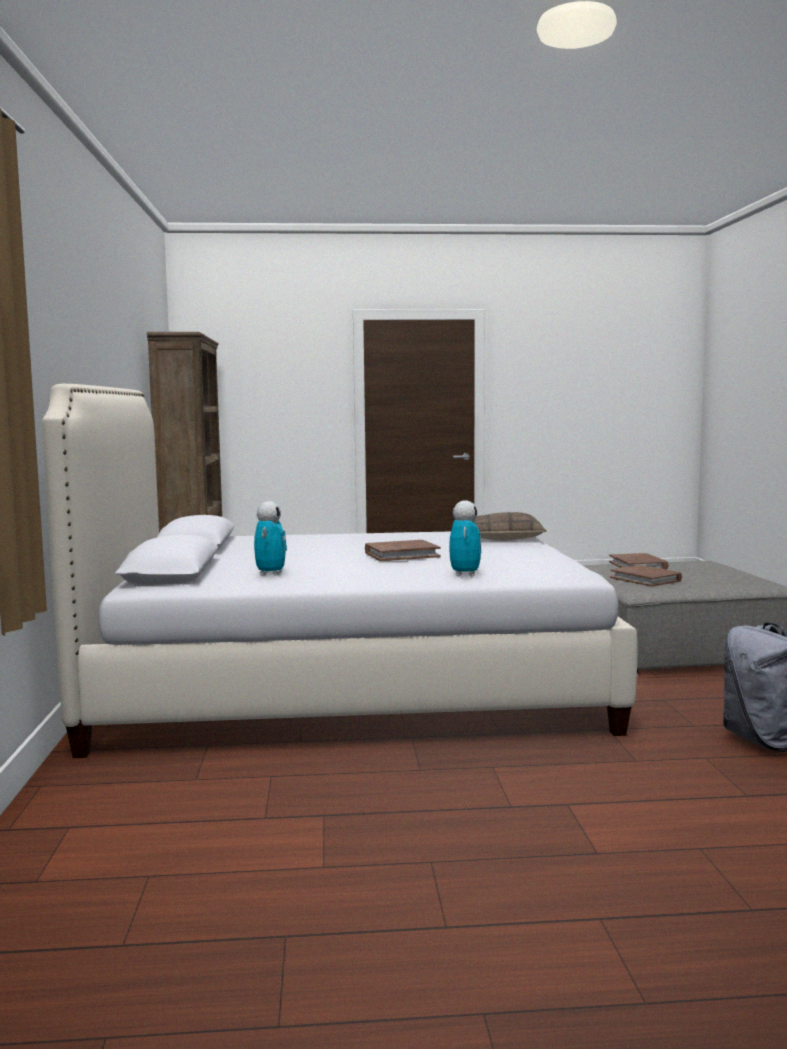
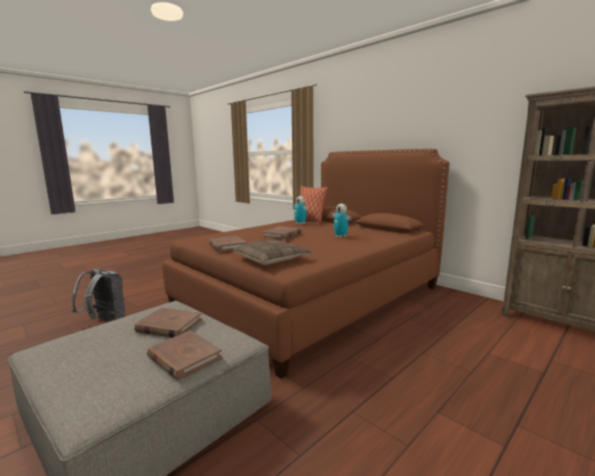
camera: 140 degrees right, 5 degrees up
(211, 579) = (310, 220): none -> pillow
(347, 685) = (311, 296): white bed -> brown bed
(465, 574) = (234, 232): toy robot -> toy robot (340, 236)
(529, 552) = (227, 246): none -> brown book

